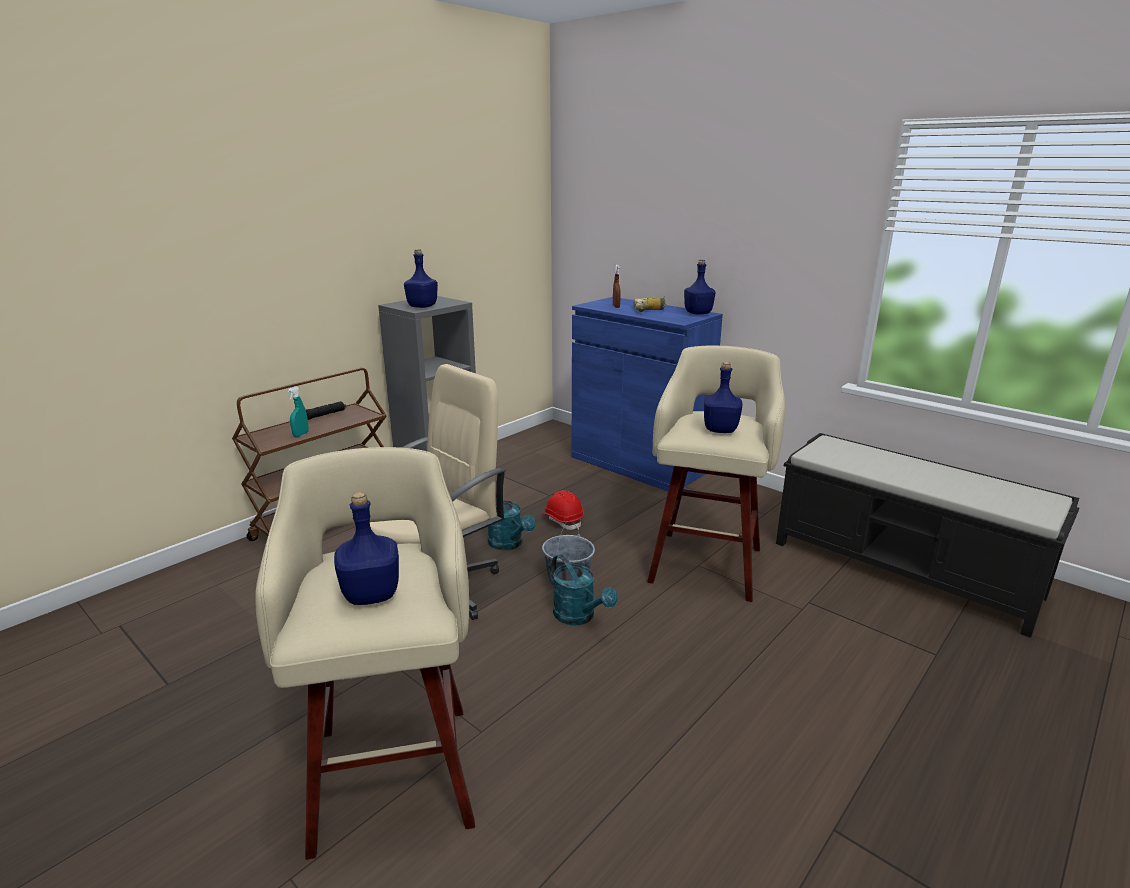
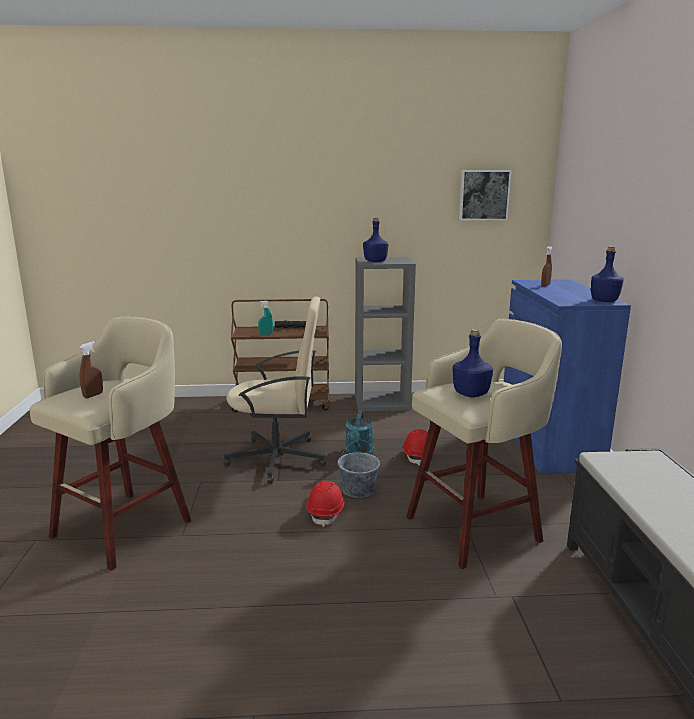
camera: 45 degrees right, 5 degrees down
(373, 594) = (93, 395): blue bottle -> brown spray bottle
(495, 211) = (484, 195): none -> picture
(579, 616) = (326, 512): turquoise watering can -> red hard hat
(650, 310) = (567, 292): power drill -> none

